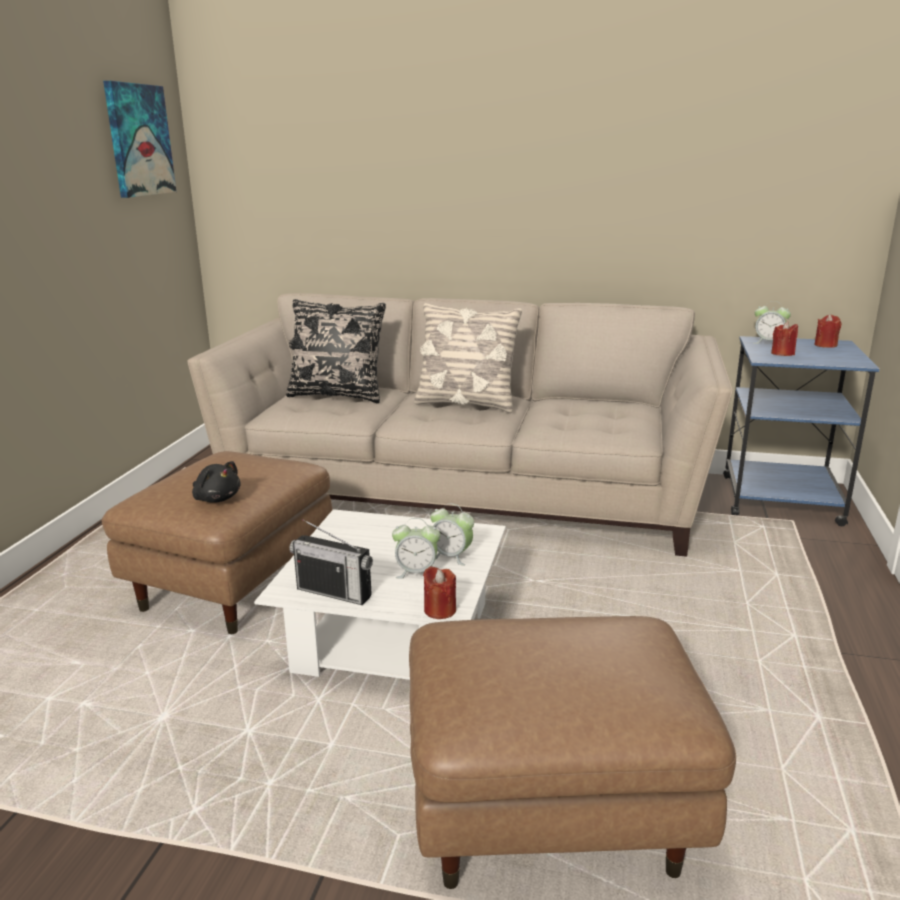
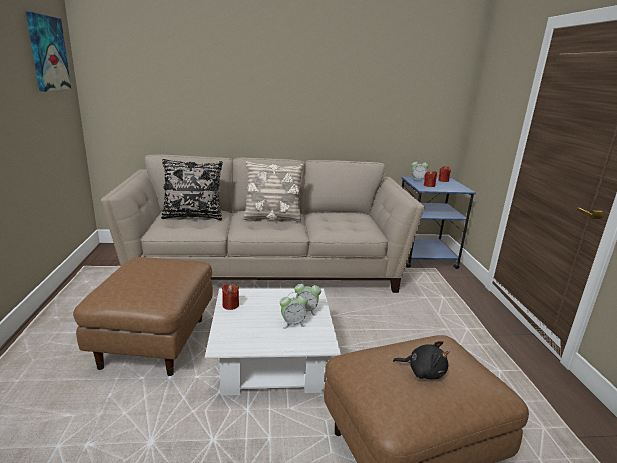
camera: 20 degrees left, 0 degrees up
(216, 498) = (155, 291): black plush toy -> black plush toy (423, 371)
(334, 592) = (252, 343): radio -> none
(440, 610) = (319, 345): red candle -> red candle (230, 305)

